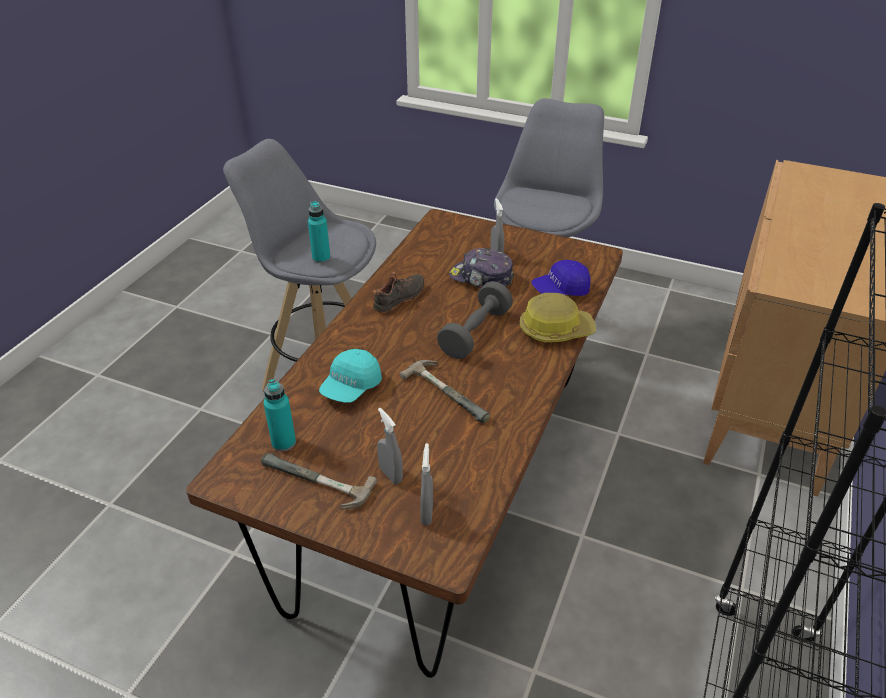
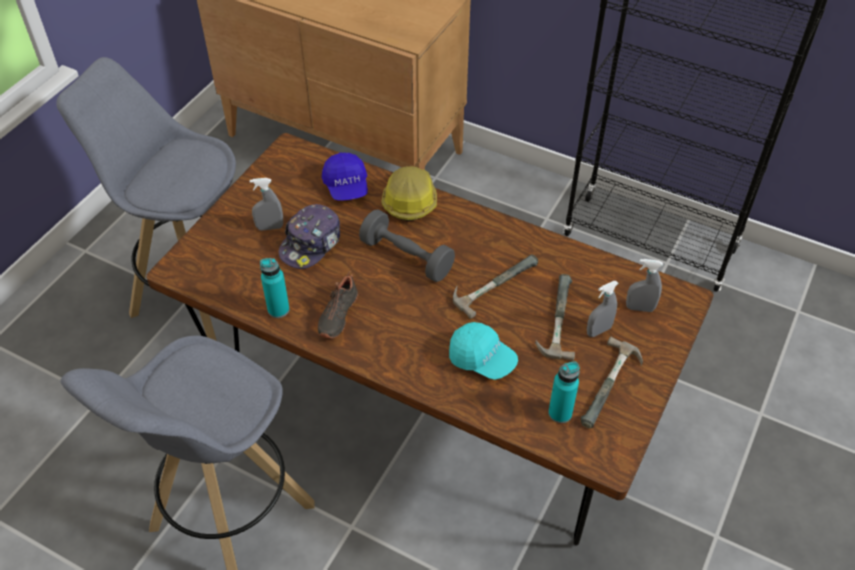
camera: 85 degrees left, 10 degrees up
(321, 258) = (236, 389): turquoise bottle -> turquoise bottle (278, 309)
(400, 299) = (337, 314): black shoe -> black shoe turned 120 degrees counterclockwise
(406, 438) = (553, 318): none -> hammer

